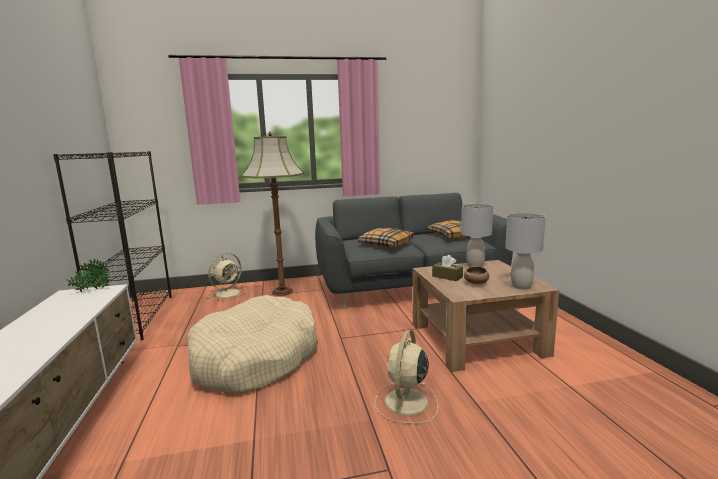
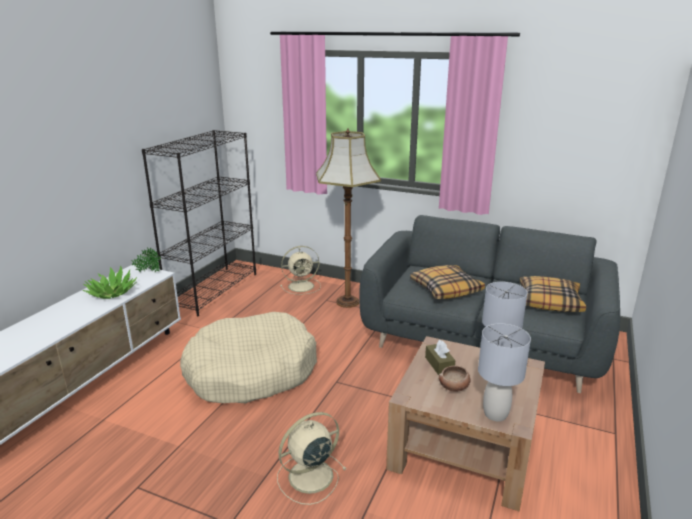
camera: 35 degrees right, 10 degrees up
(65, 314) = (111, 293): none -> potted plant

